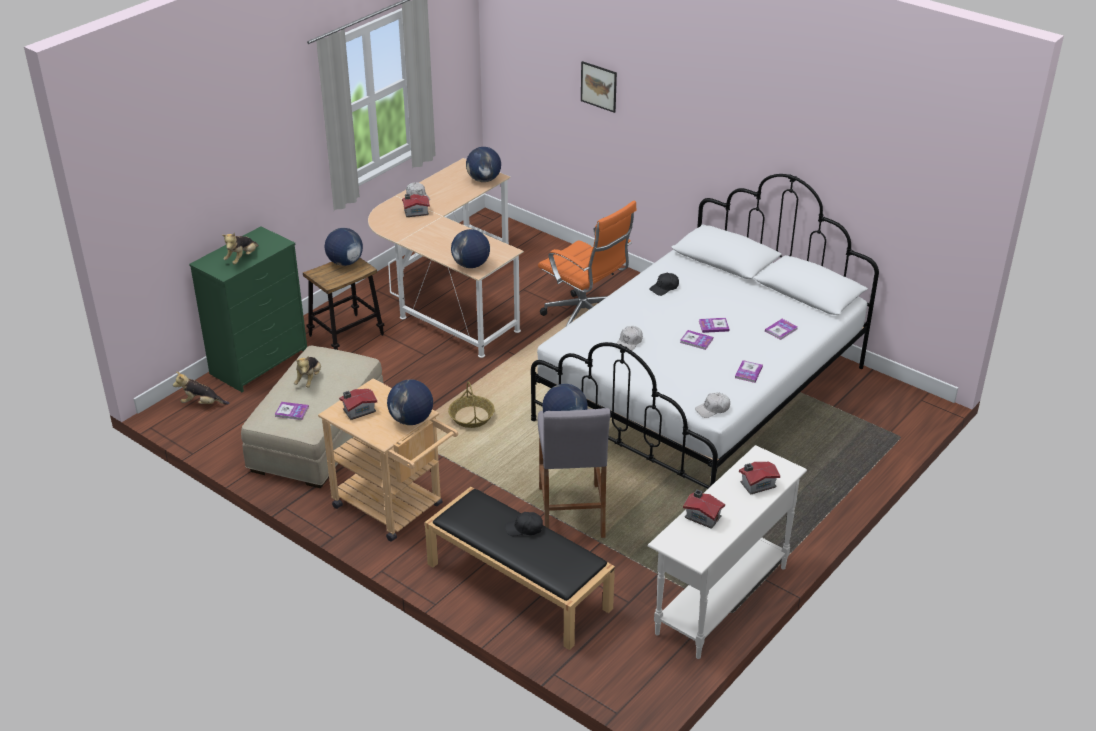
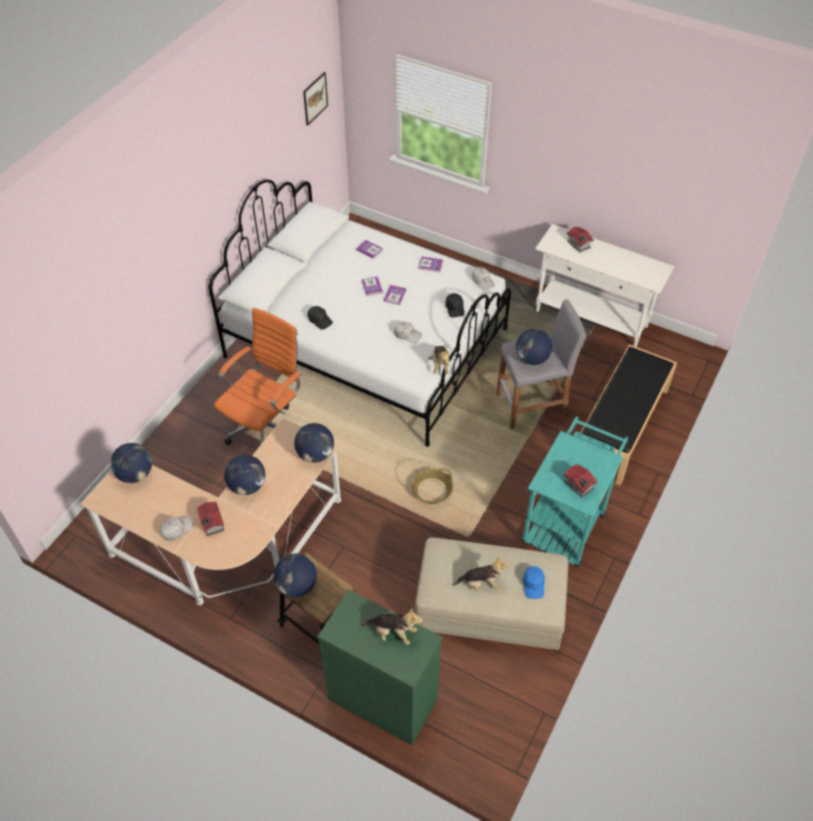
camera: 100 degrees left, 15 degrees up
(202, 403) = (464, 733): plush toy -> plush toy (440, 365)
(291, 412) = (533, 584): book -> blue cap
(395, 509) = (566, 521): beige cart -> turquoise cart
(411, 420) = (579, 445): globe -> globe (247, 486)
(524, 529) = (619, 392): black cap -> black cap (455, 308)
(599, 86) = (104, 306): picture -> picture (315, 98)
(702, 516) = (621, 268): toy house -> none

